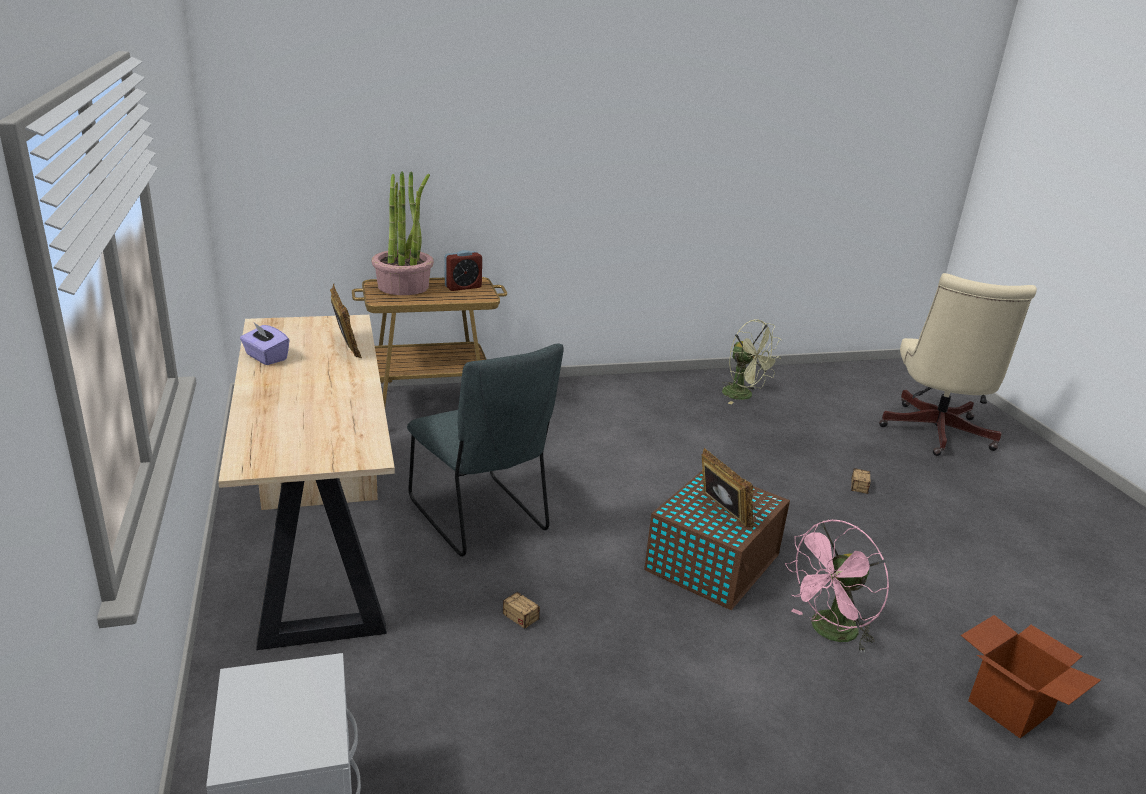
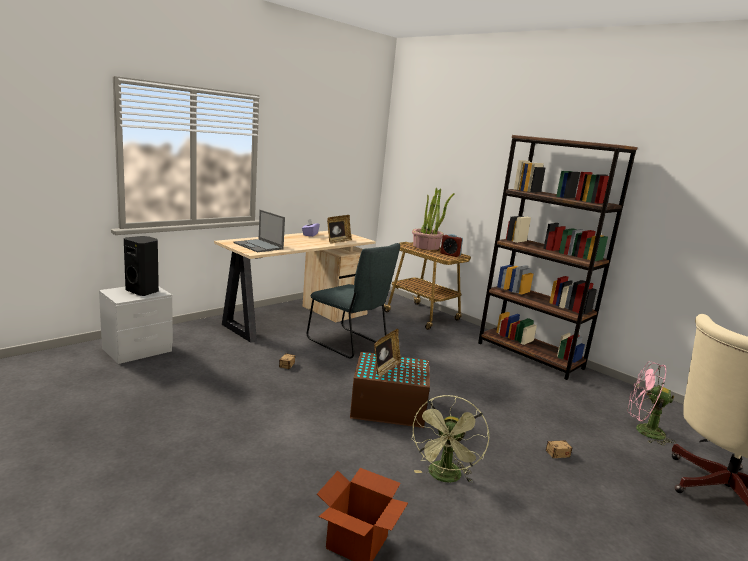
camera: 60 degrees right, 10 degrees down
(286, 697) = (143, 291): none -> black speaker
(320, 437) = (259, 246): none -> laptop
(481, 519) = (349, 344): grey chair -> grey chair turned 75 degrees counterclockwise
(623, 390) = (530, 356): none -> brown bookcase
(743, 396) = (602, 394): green fan -> green fan (444, 477)
(828, 632) = (364, 455): pink fan -> pink fan (643, 431)

